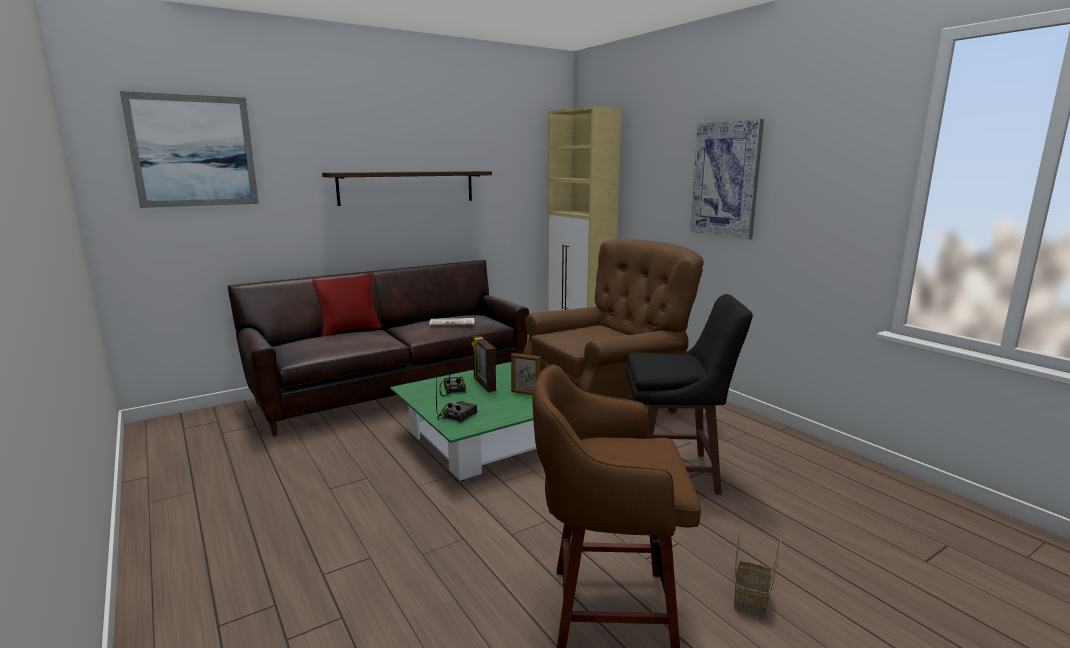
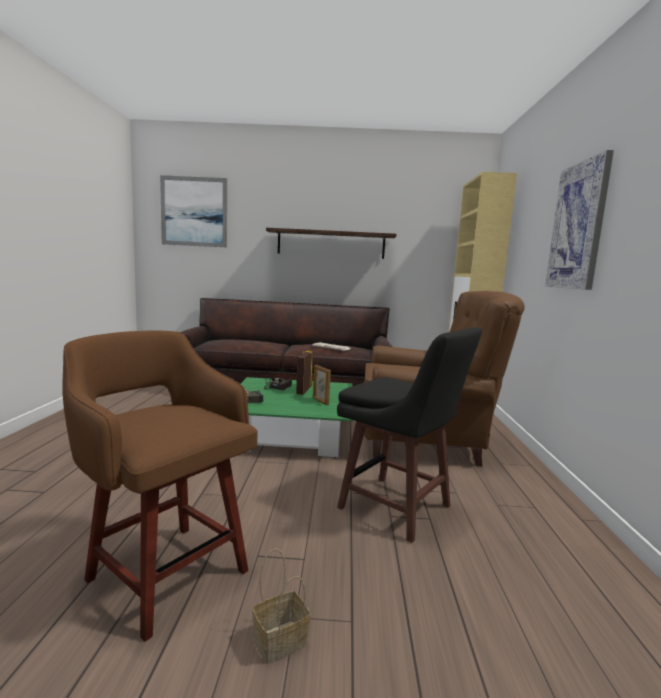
camera: 35 degrees right, 5 degrees down
(350, 330) = (264, 340): red pillow -> none

